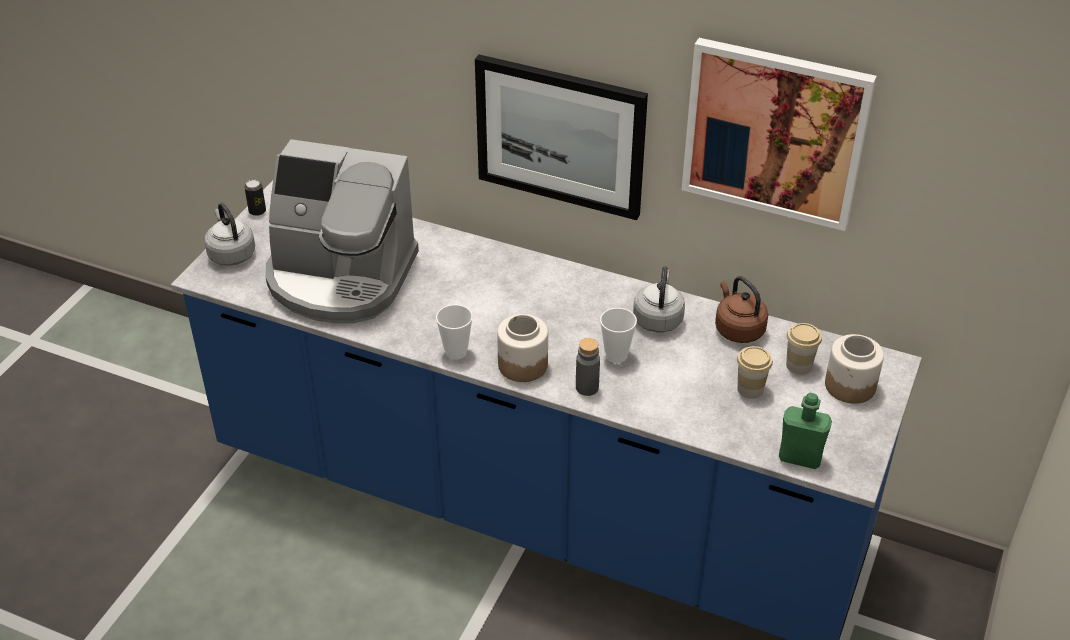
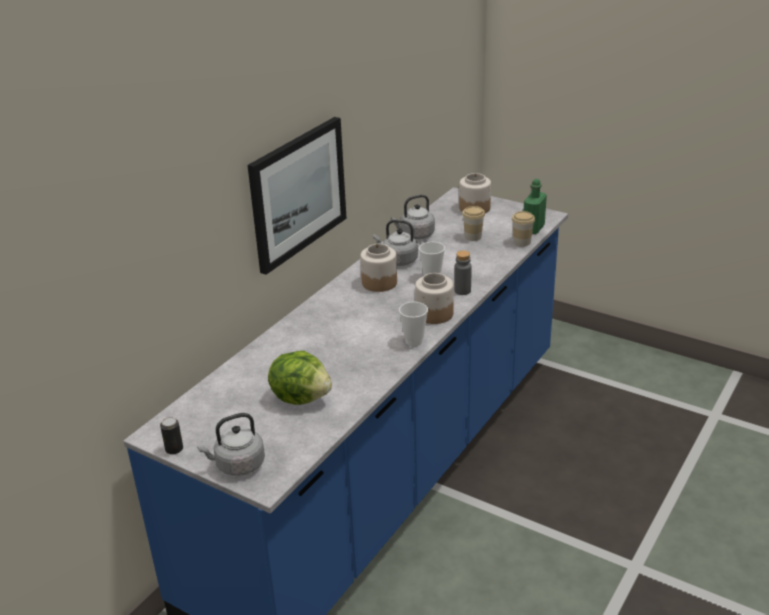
camera: 80 degrees left, 10 degrees down
(340, 278) = (301, 397): coffee machine -> lettuce
(593, 308) = (379, 282): none -> jar
(738, 329) = (415, 235): brown kettle -> grey kettle
(775, 132) = (386, 95): picture -> none
(799, 365) = (454, 220): cup -> cup (522, 242)

